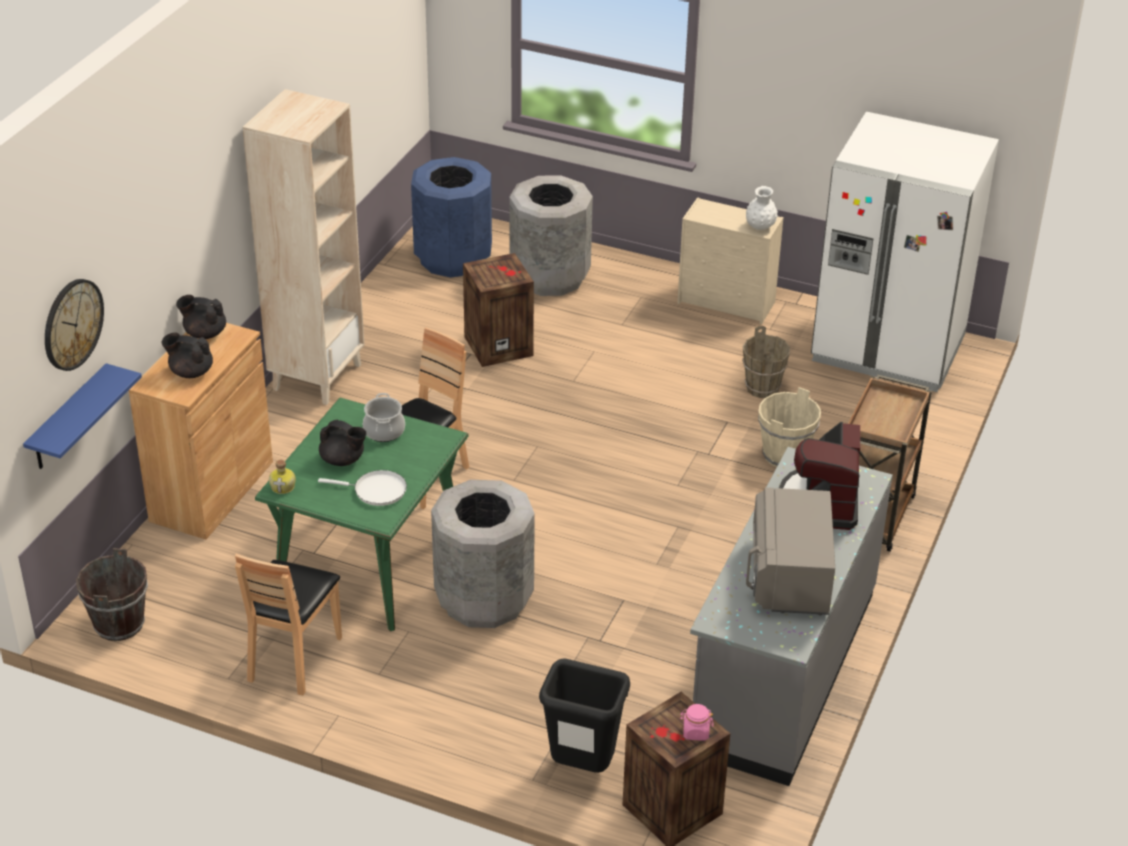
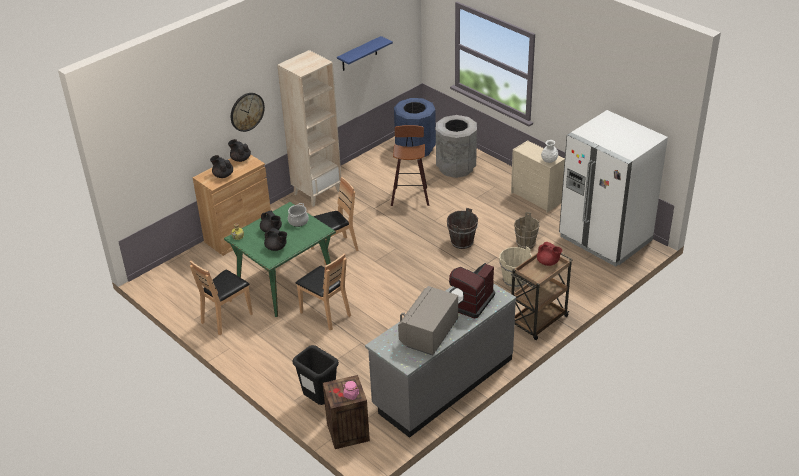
camera: 25 degrees right, 0 degrees up
(68, 419) = (152, 184): blue shelf -> blue shelf (359, 54)
(72, 324) = (157, 141): wall clock -> wall clock (247, 111)
(119, 624) = (164, 284): brown bucket -> brown bucket (462, 242)
(376, 491) = (276, 248): white frying pan -> black teapot
(484, 600) = (325, 313): grey trash can -> brown chair
(499, 345) = (410, 195): crate -> stool
(890, 403) = (548, 262): none -> red teapot

